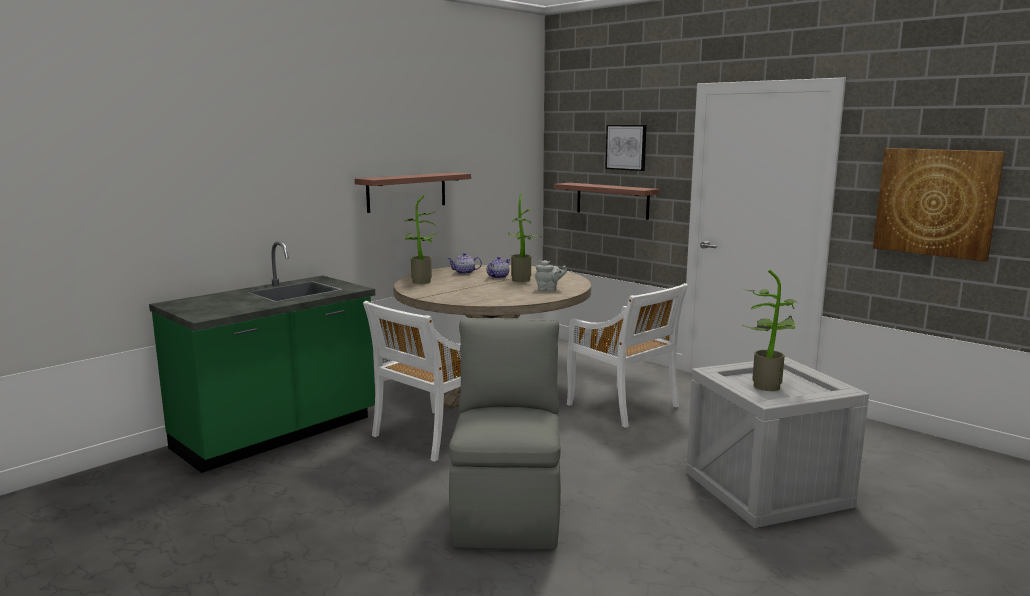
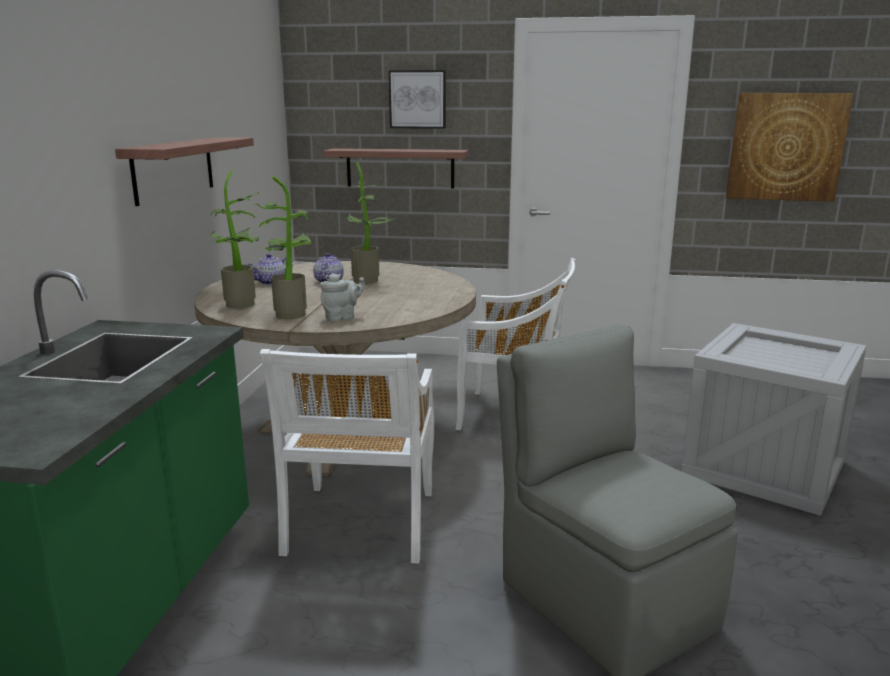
camera: 35 degrees left, 5 degrees up
(549, 289) = (428, 288): grey teapot -> grey teapot (342, 317)
(766, 385) = (774, 357): potted plant -> potted plant (290, 313)

